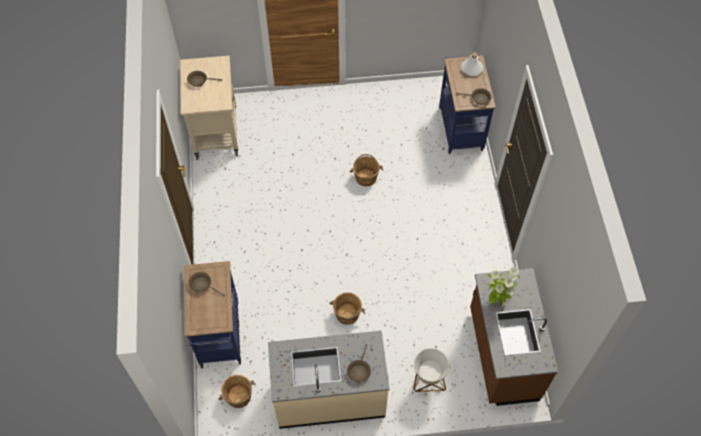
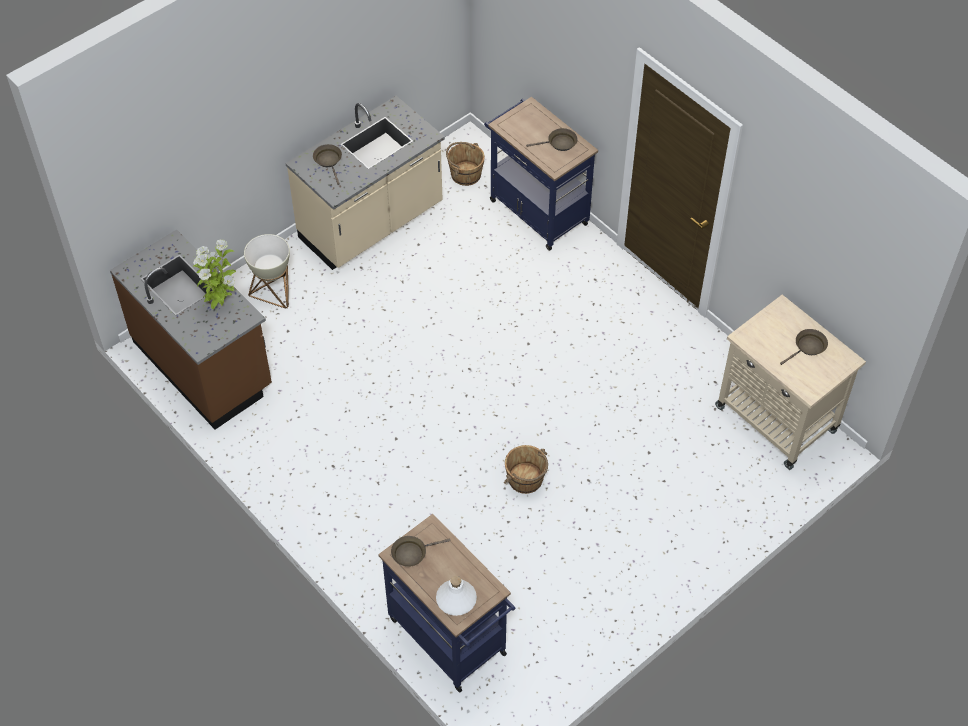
camera: 145 degrees right, 5 degrees down
(347, 314) = (415, 307): brown bucket -> none

